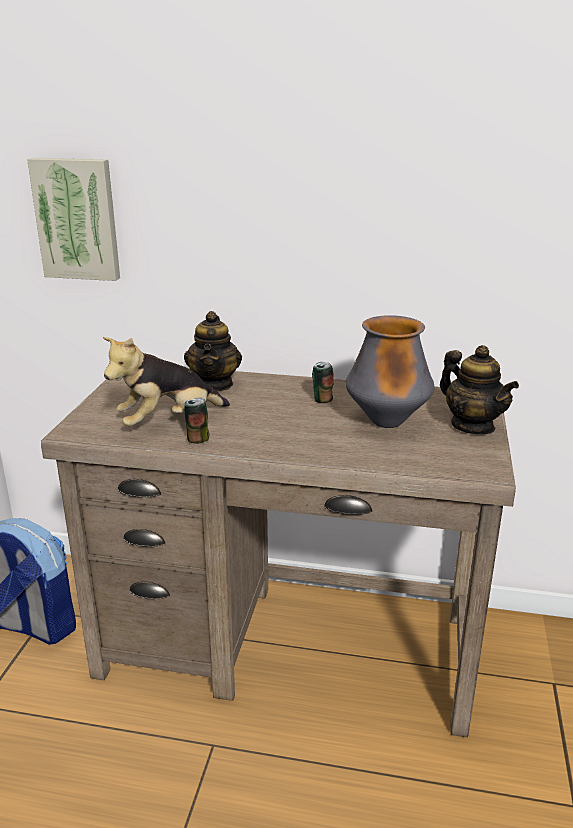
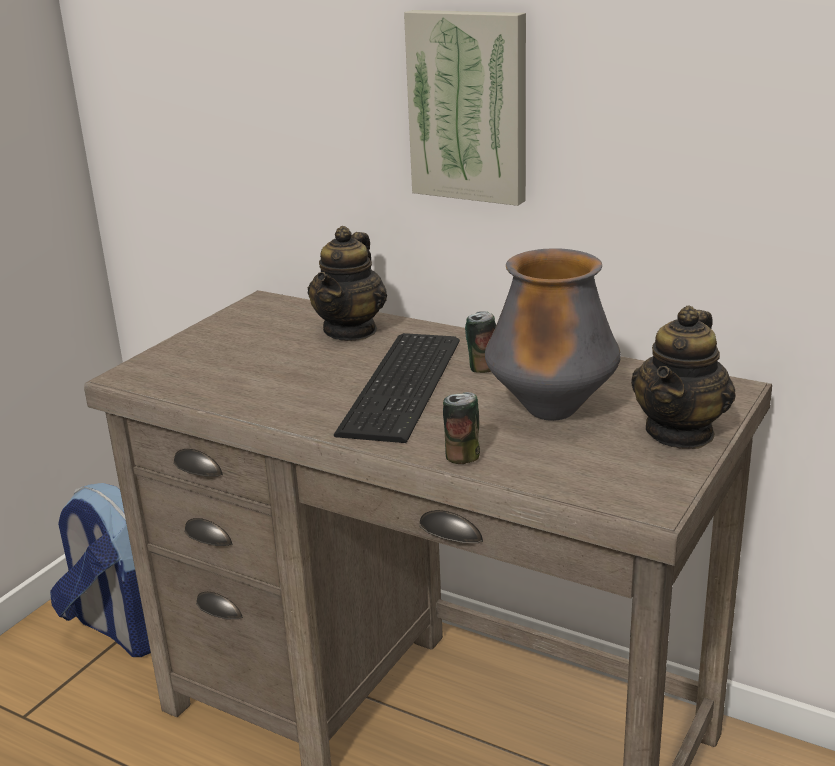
camera: 20 degrees right, 0 degrees up
(77, 219) = (204, 90): picture -> picture (470, 106)
(168, 422) = (251, 376): plush toy -> none
(198, 439) = (272, 404): can -> can (462, 457)
(281, 415) = (406, 384): none -> keyboard
(472, 426) = (680, 432): teapot -> teapot turned 45 degrees clockwise

